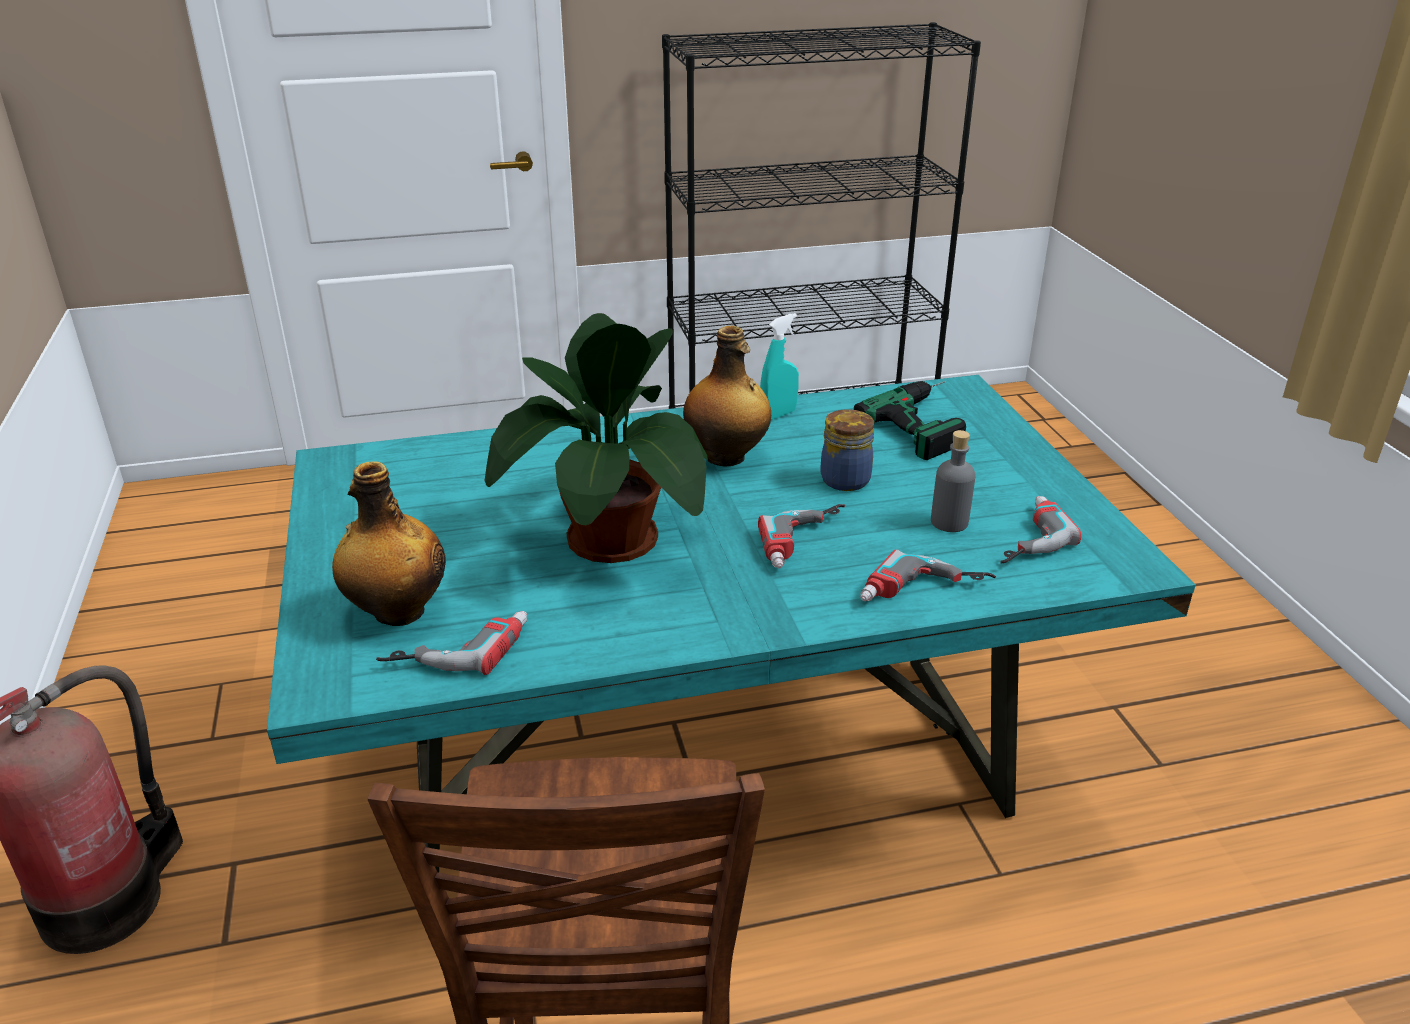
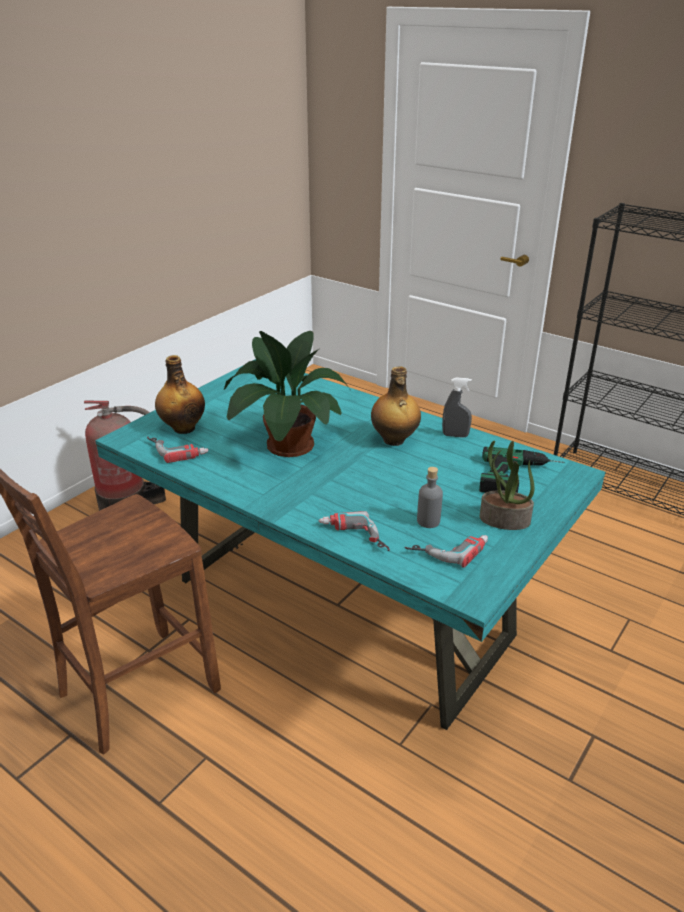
camera: 50 degrees right, 0 degrees up
(778, 415) = (455, 435): turquoise spray bottle -> grey spray bottle
(808, 543) = (352, 491): power drill -> none
(843, 479) = (423, 476): jar -> none
(1005, 475) = (504, 520): none -> potted plant

